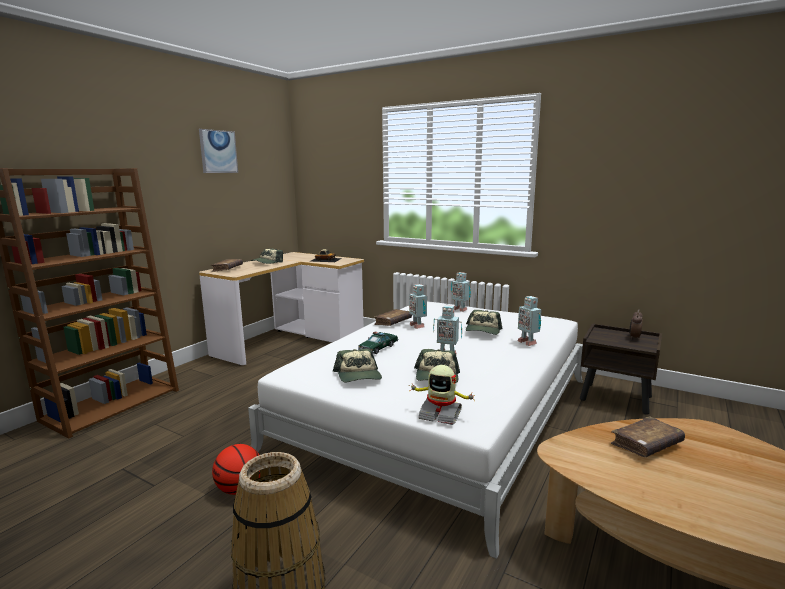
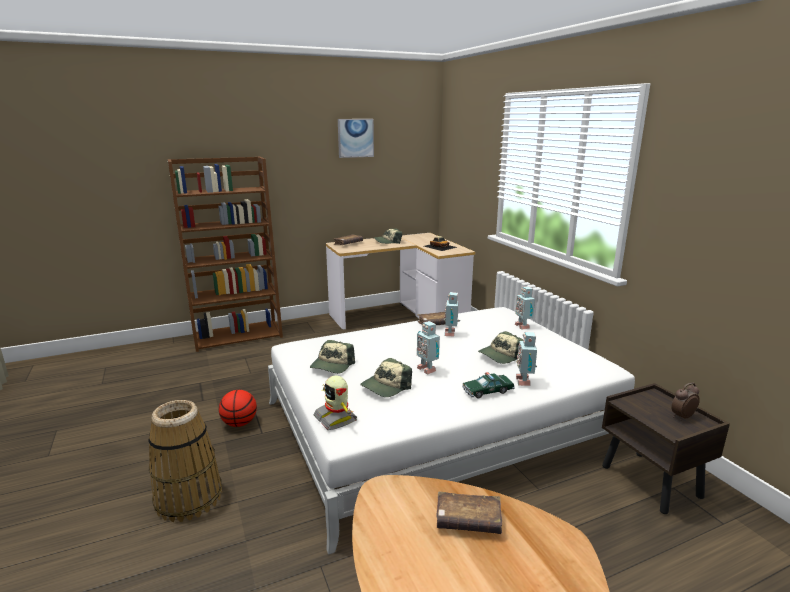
camera: 35 degrees right, 5 degrees up
(378, 348) = (383, 345): toy car -> toy car (487, 391)

